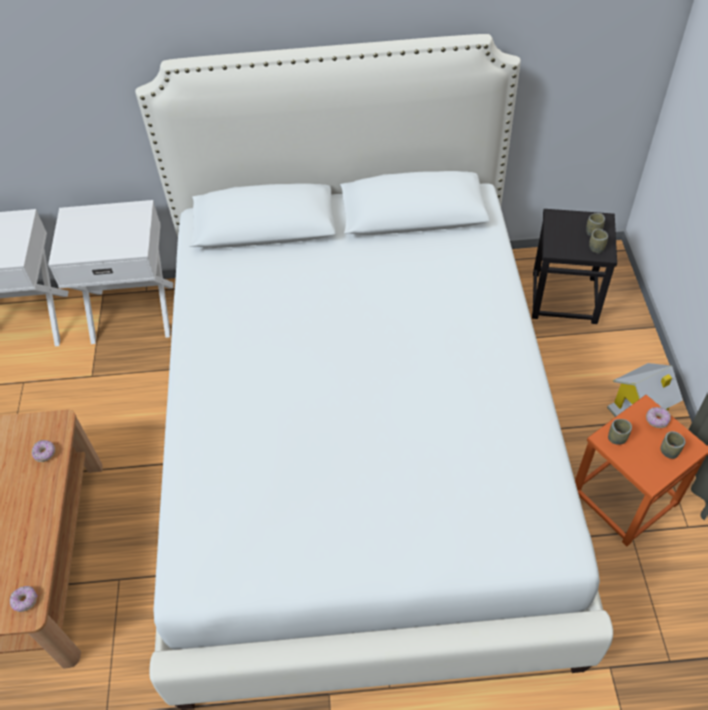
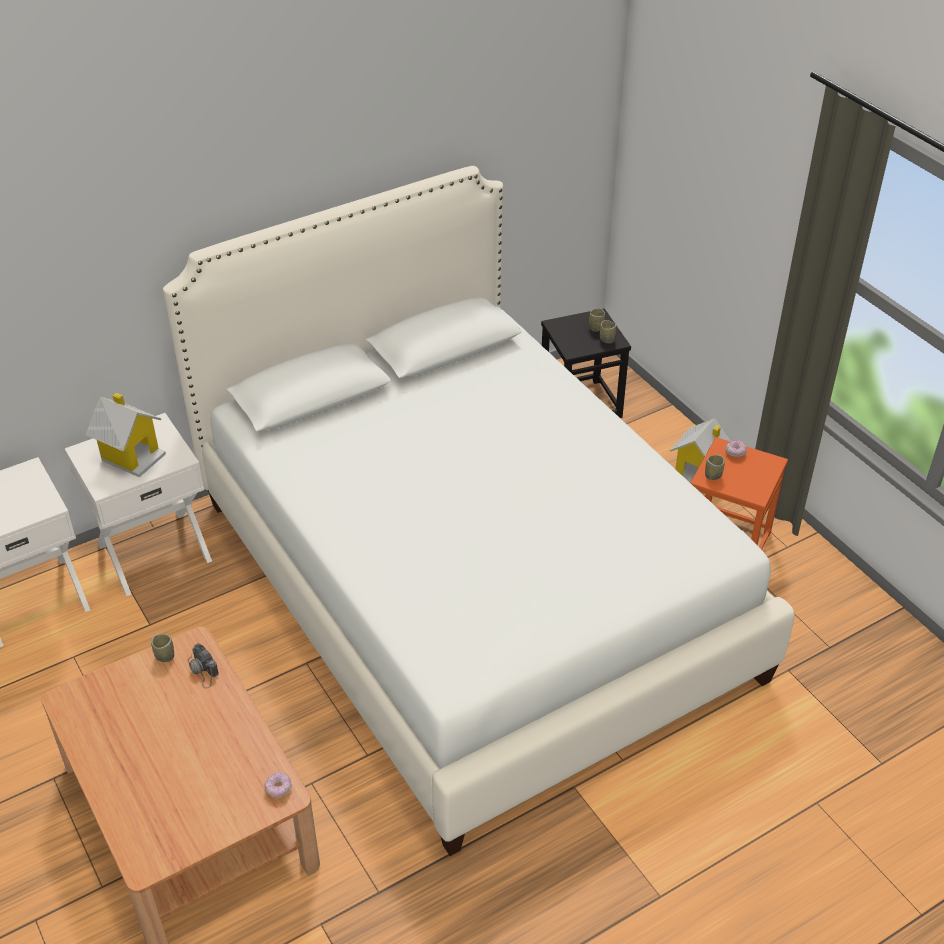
camera: 30 degrees left, 10 degrees down
(45, 453) = (203, 670): donut -> camera
(102, 232) = (132, 455): none -> toy house
(669, 451) = (758, 471): cup -> cup (165, 656)

